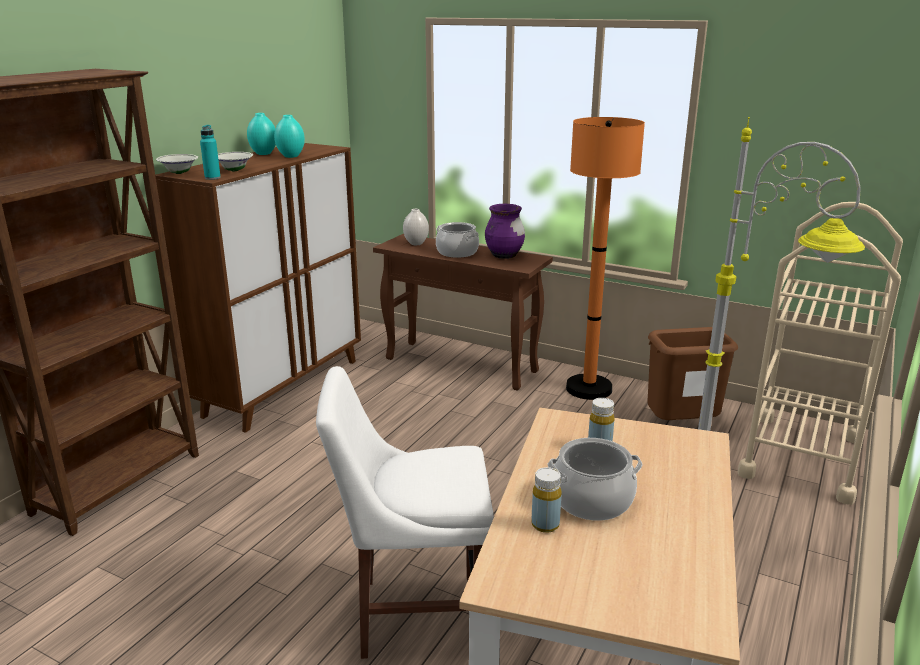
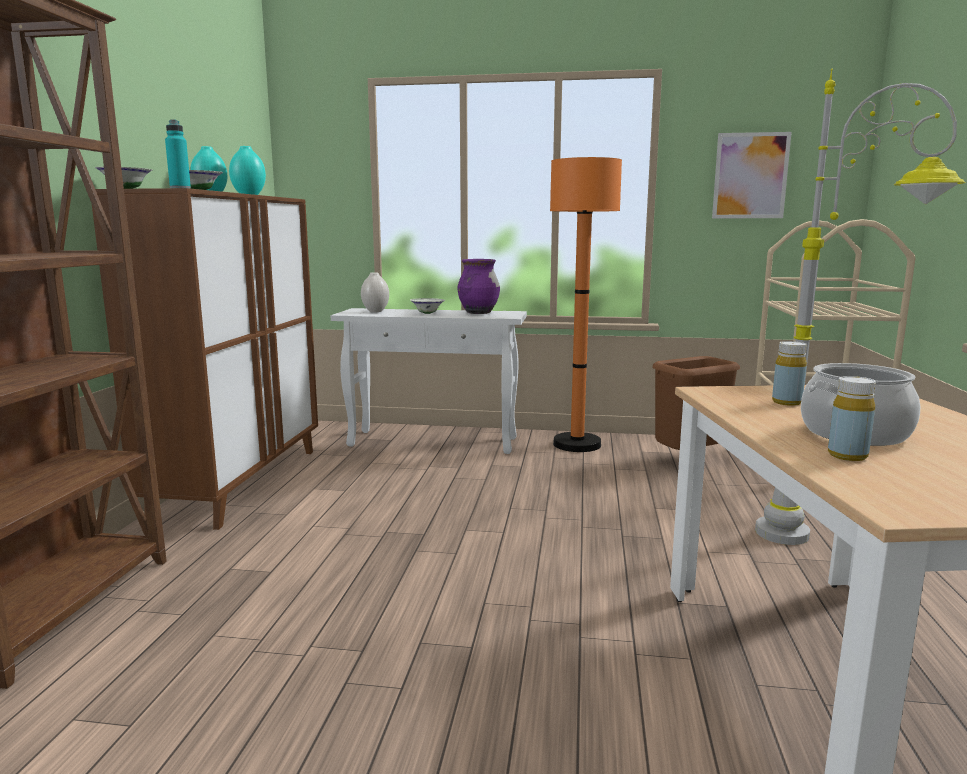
camera: 20 degrees left, 10 degrees down
(412, 614) = (581, 670): white chair -> none
(457, 252) = (427, 313): cooking pot -> white bowl
(462, 365) = (434, 442): brown console table -> white console table
(795, 141) = (750, 176): none -> picture

